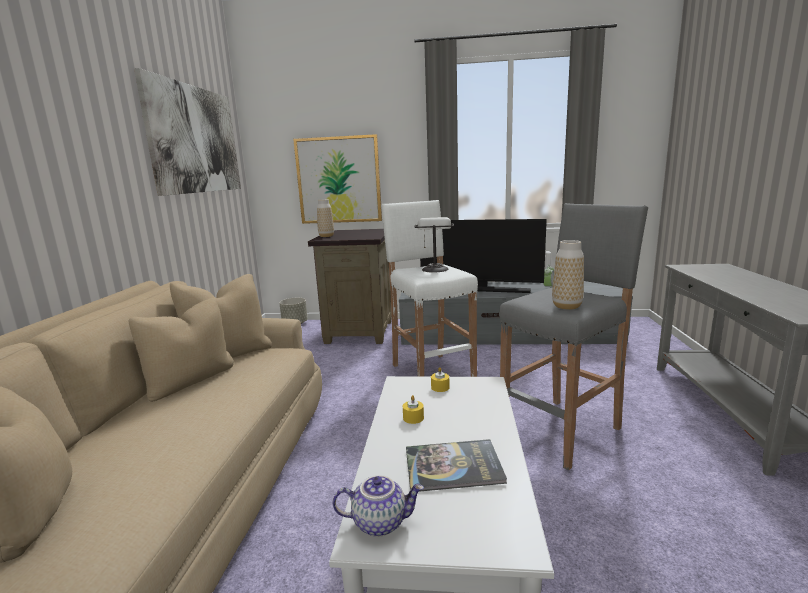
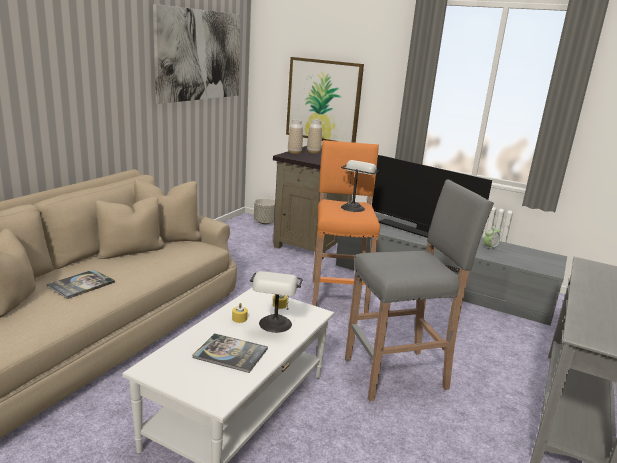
camera: 20 degrees right, 5 degrees up
(149, 444) = (81, 284): none -> book
(380, 522) = (162, 365): teapot -> none
(431, 372) = (338, 296): white stool -> orange stool
(465, 414) = (275, 327): none -> table lamp
(566, 306) = (396, 270): vase -> vase (313, 152)

